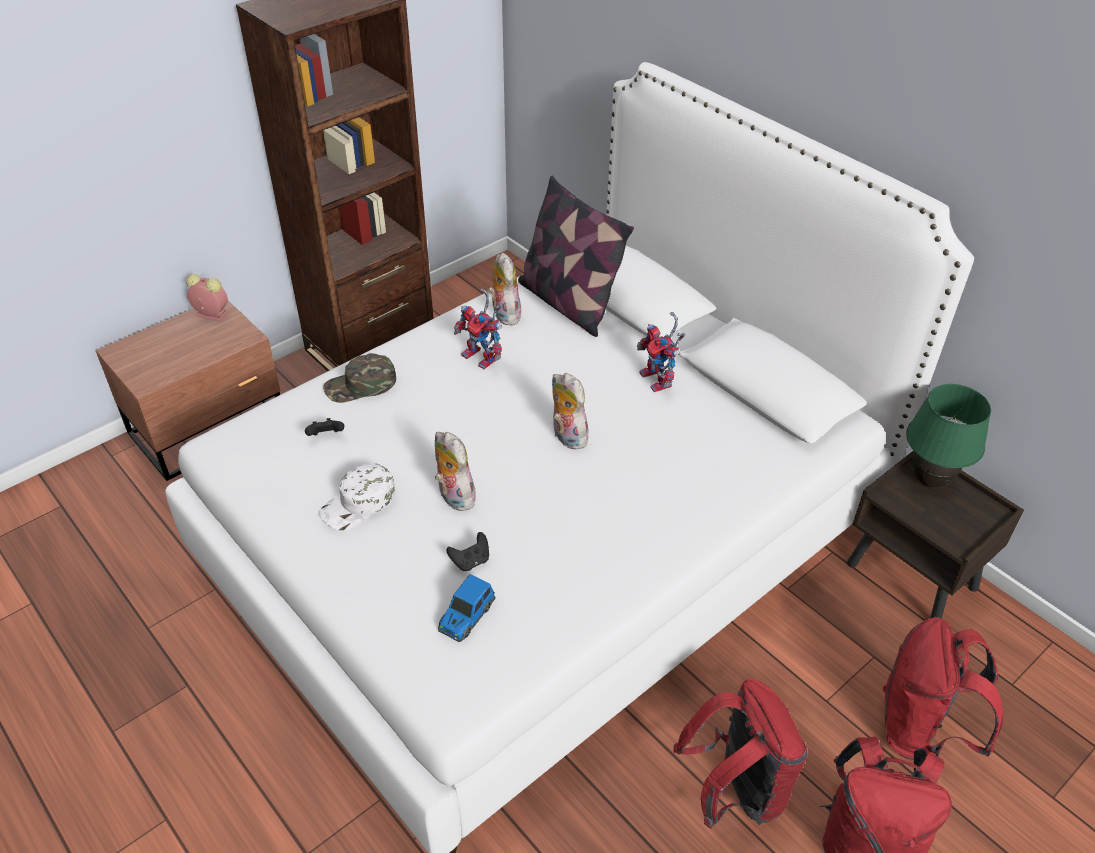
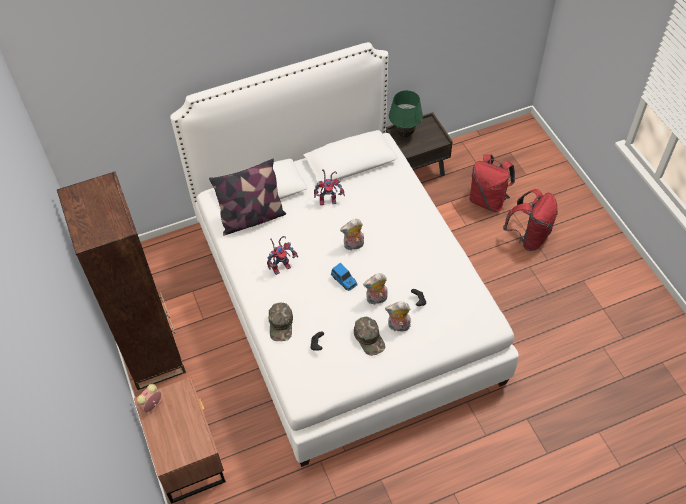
camera: 70 degrees left, 10 degrees up
(359, 503) = (369, 338): white cap -> green cap
(466, 617) = (449, 309): toy car -> toy car (344, 280)
(504, 314) = (248, 248): plush toy -> plush toy (398, 327)
(735, 790) = (497, 271): red backpack -> none

